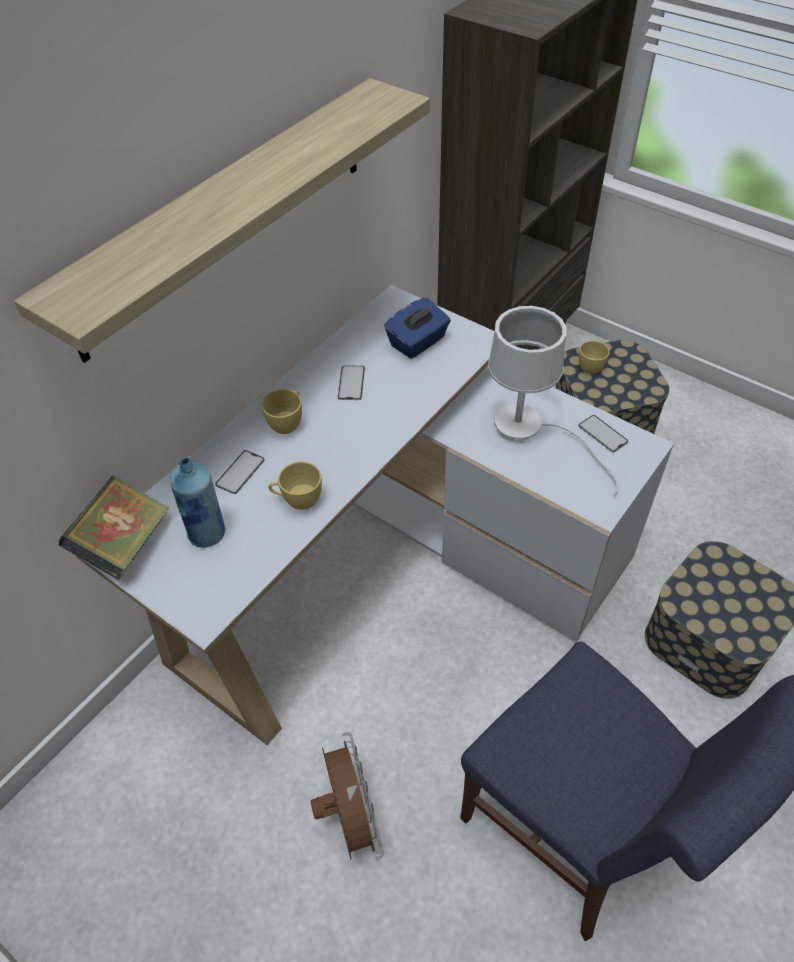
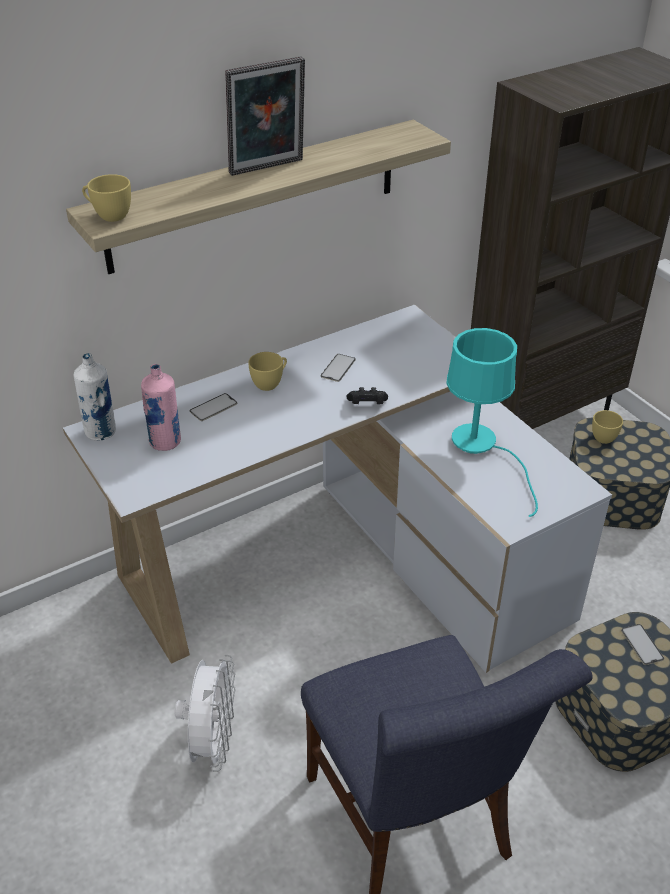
camera: 20 degrees right, 10 degrees down
(125, 544) = (101, 432): book -> white bottle
(208, 534) = (165, 442): blue bottle -> pink bottle
(243, 180) = (268, 168): none -> picture frame
(298, 500) = (247, 439): yellow cup -> yellow cup (109, 215)
(350, 818) = (212, 742): brown fan -> white fan
(404, 419) = (367, 404): none -> black game controller
(418, 342) = (412, 352): blue tissue box -> none
(530, 432) = (482, 450): white table lamp -> turquoise table lamp
(602, 434) = (548, 469): phone -> phone (642, 644)

